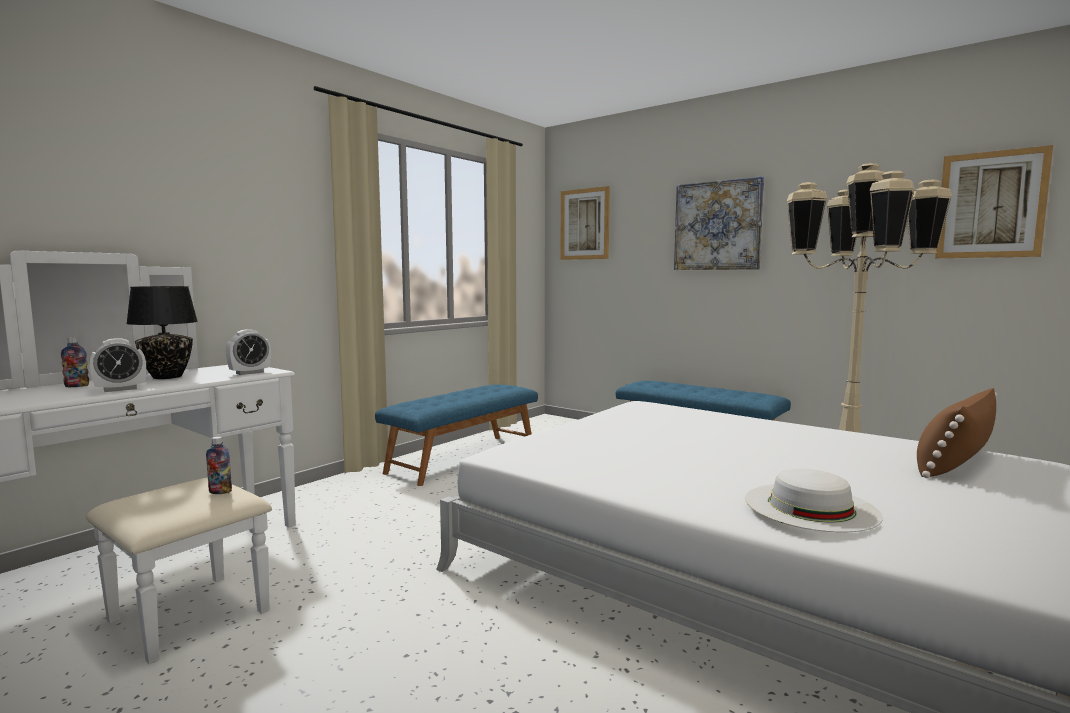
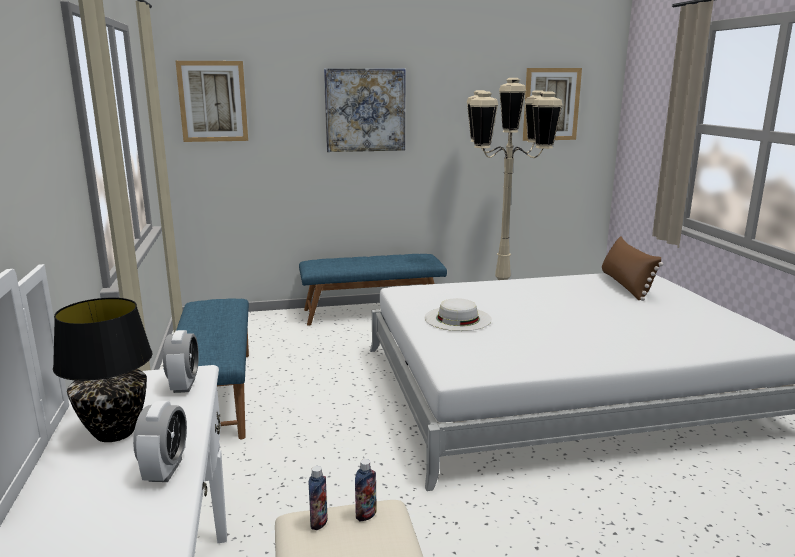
camera: 50 degrees left, 10 degrees up
(77, 386) = (70, 499): bottle -> bottle (319, 522)
(810, 506) = (664, 338): white hat -> white hat (457, 318)

